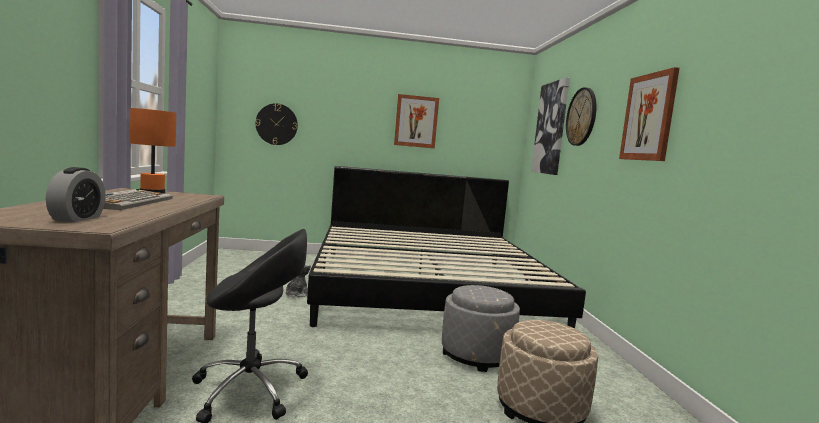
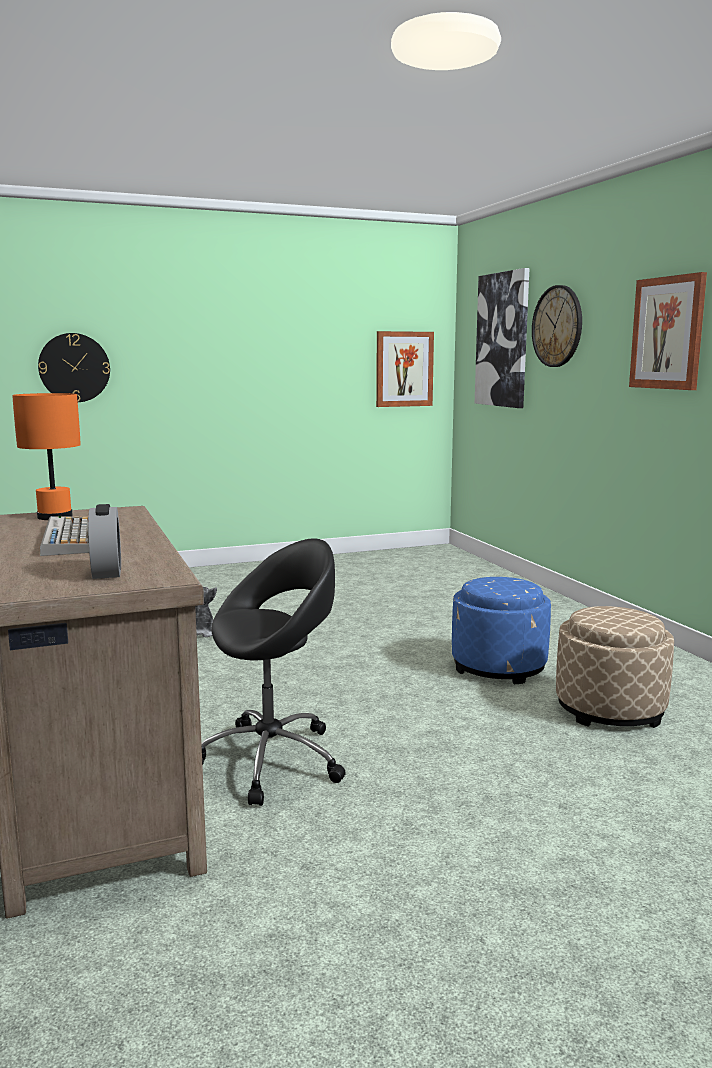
camera: 15 degrees left, 5 degrees up
(416, 121) = (296, 342): picture -> picture (404, 369)
(426, 288) = (367, 594): bed -> none
(476, 355) = (499, 667): grey ottoman -> blue ottoman

